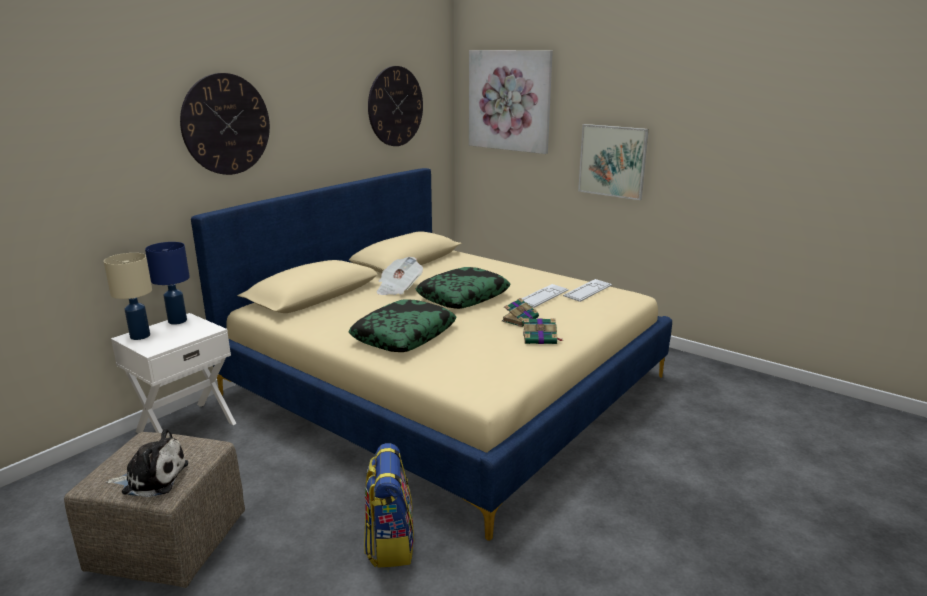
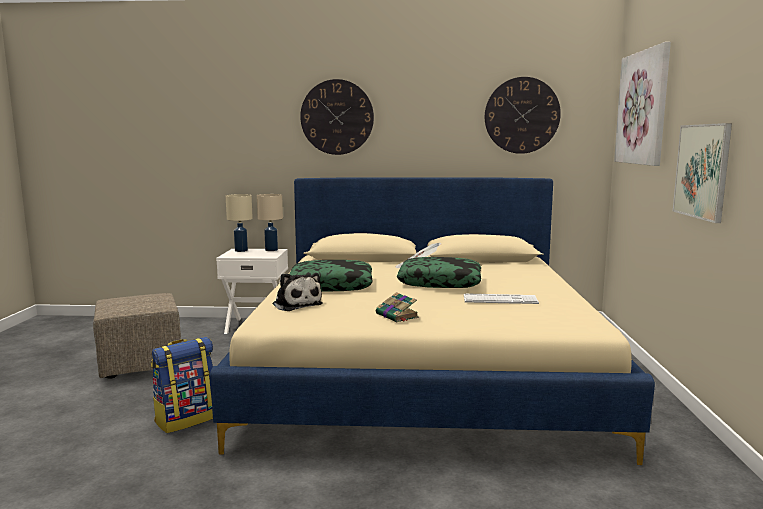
camera: 55 degrees right, 10 degrees down
(152, 478) = (119, 305): plush toy -> plush toy (296, 304)
(177, 321) = (271, 250): blue table lamp -> beige table lamp
(520, 319) = (429, 304): book -> none
(588, 291) = (557, 310): keyboard -> none

